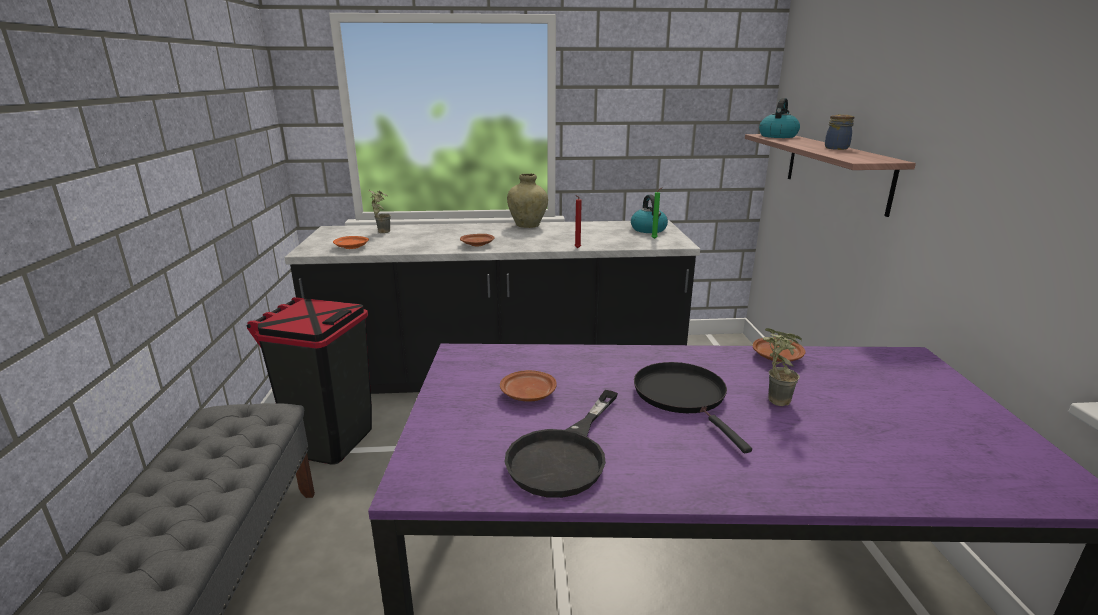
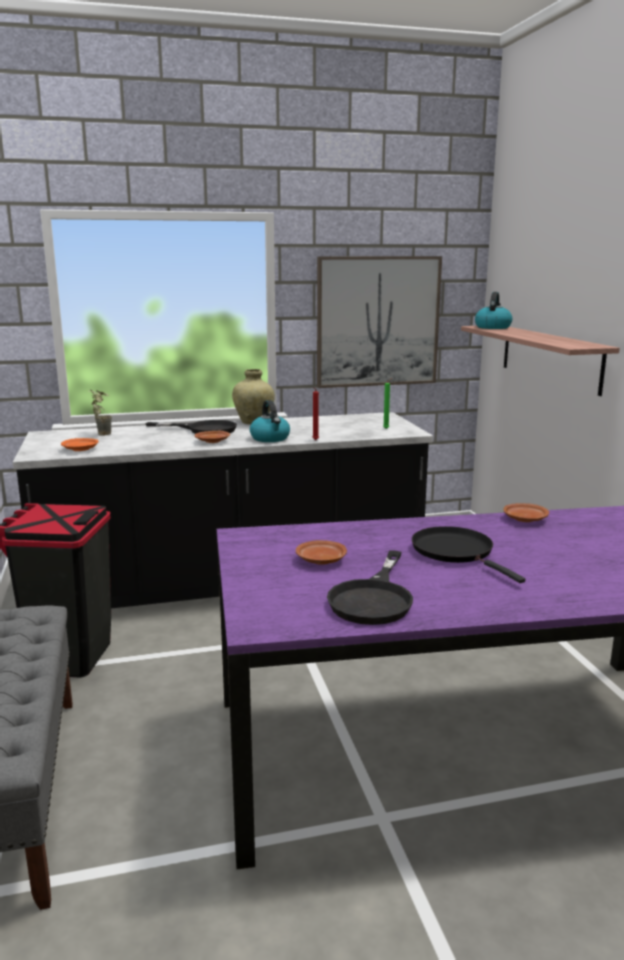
camera: 10 degrees left, 5 degrees down
(476, 231) = (203, 429): none -> black frying pan
(649, 229) = (377, 421): kettle -> kettle (270, 438)
(660, 128) = (378, 322): none -> picture
(771, 399) = (529, 548): potted plant -> none
(837, 148) = (550, 337): jar -> none

